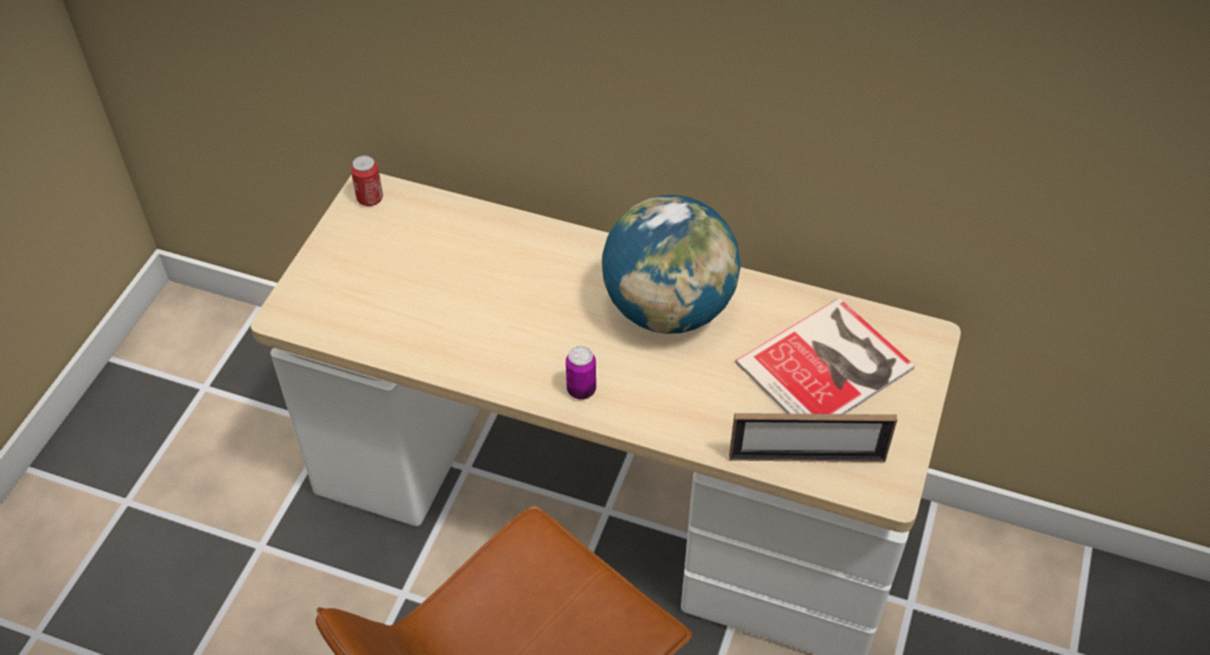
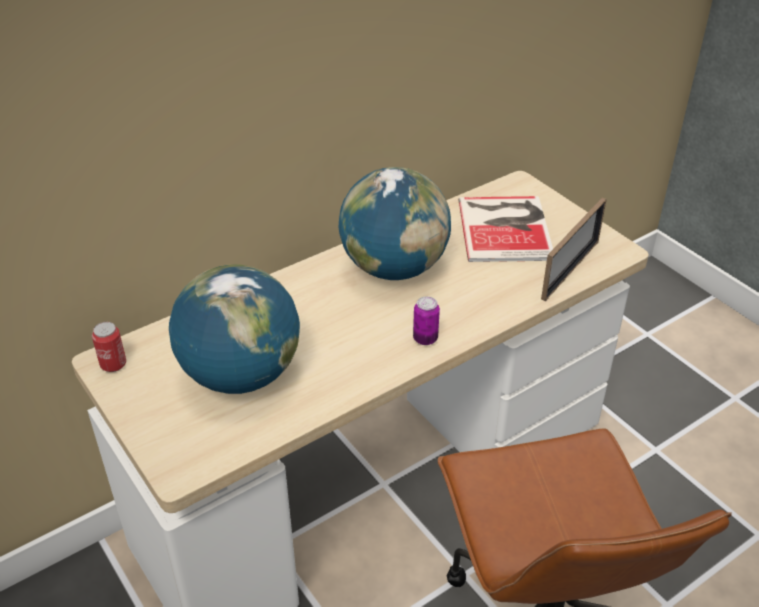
camera: 55 degrees left, 10 degrees down
(423, 285) = (241, 374): none -> globe

